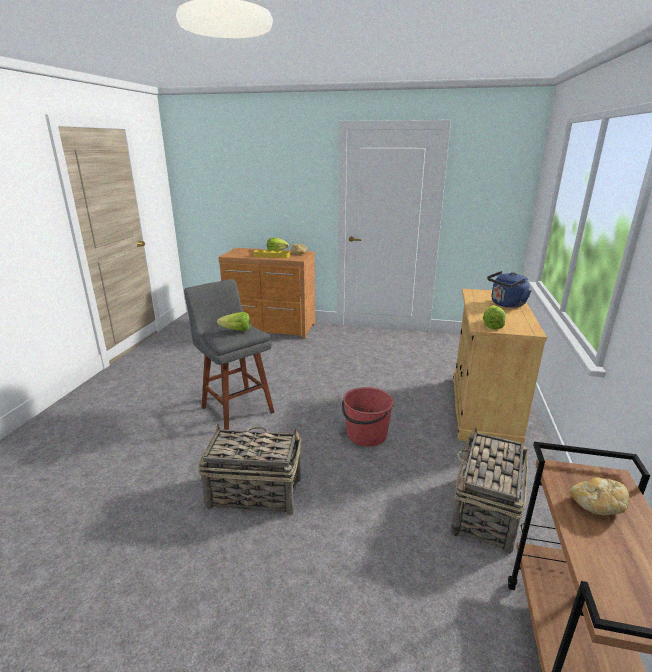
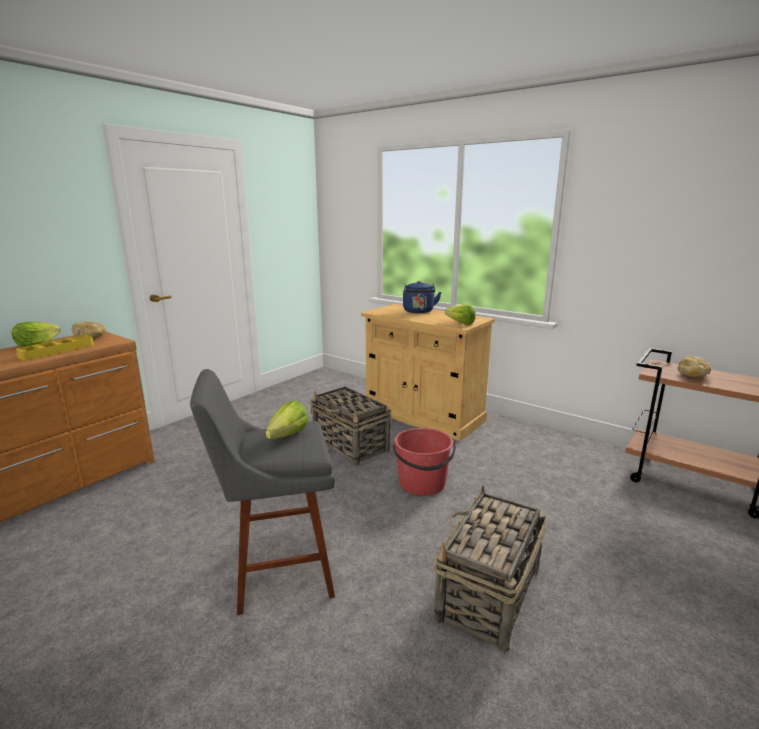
camera: 65 degrees left, 5 degrees down
(485, 511) = (556, 462): basket -> basket (351, 445)

